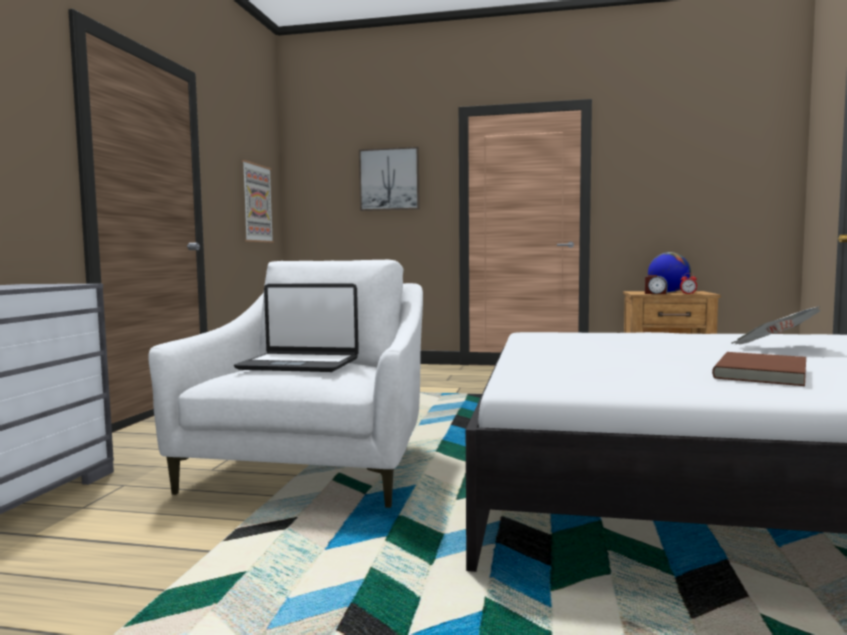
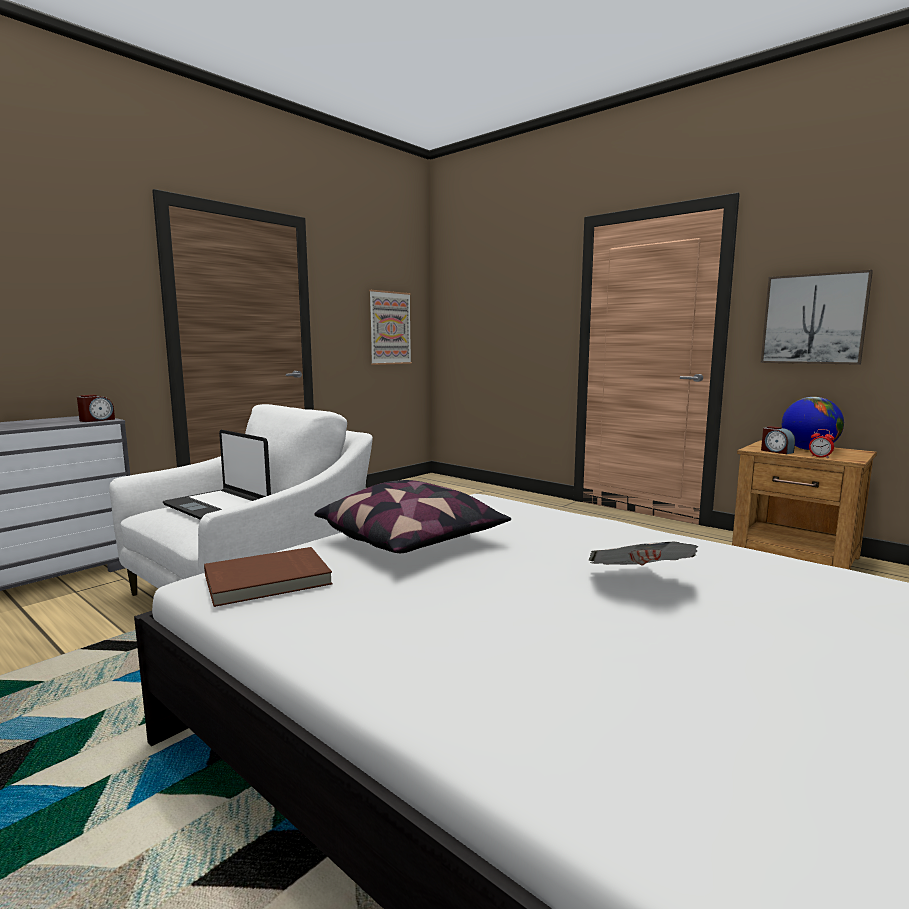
camera: 30 degrees right, 5 degrees up
(65, 284) = (97, 420): none -> alarm clock
(389, 179) = (516, 300): picture -> picture (814, 319)
(582, 353) = (413, 543): none -> pillow
(763, 373) = (459, 628): brown book -> brown book (268, 580)

